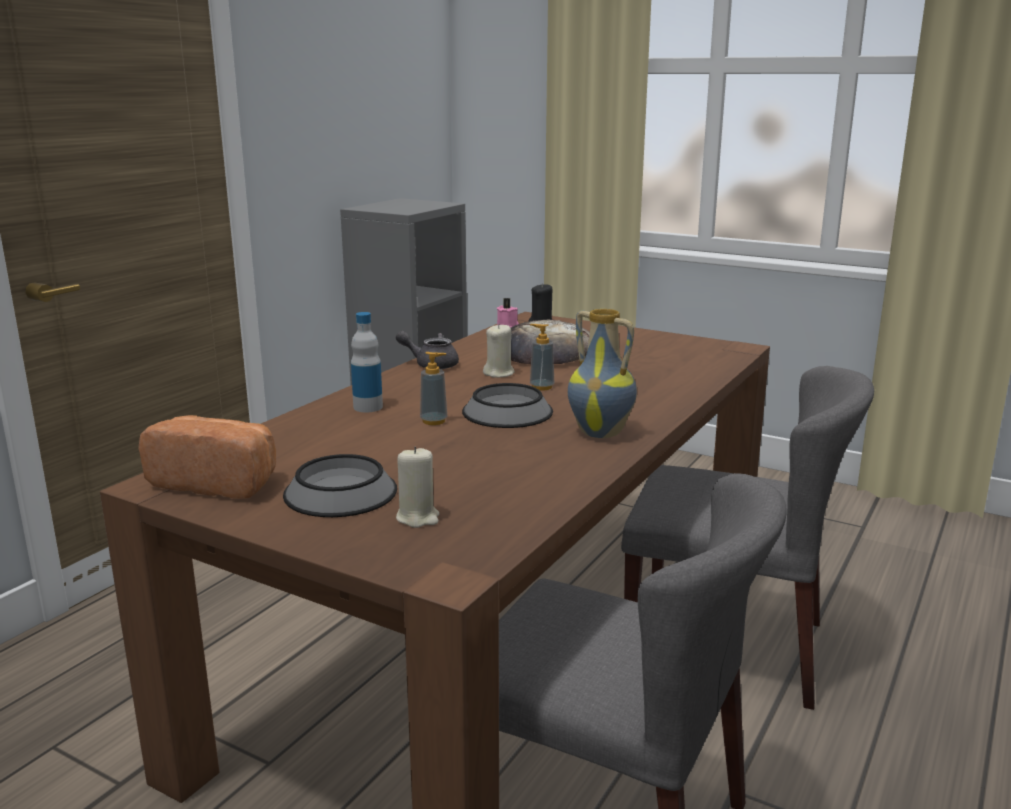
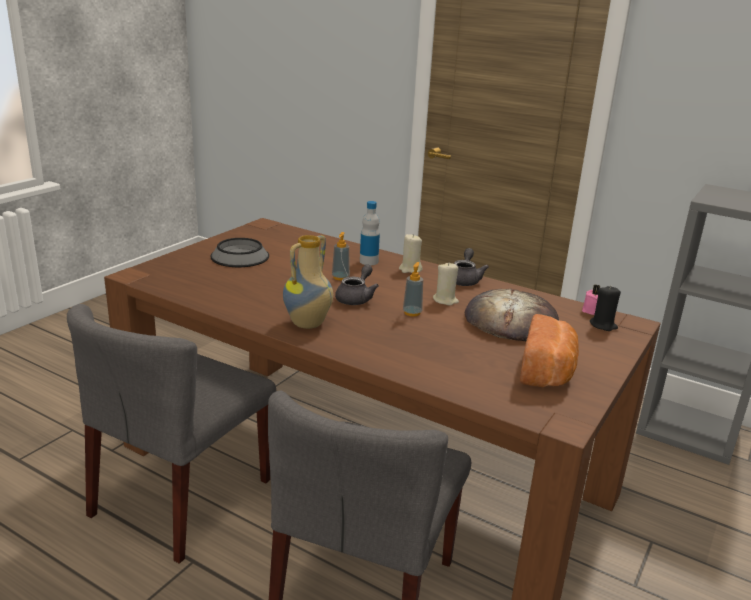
camera: 90 degrees right, 5 degrees up
(218, 481) = (262, 234): bread -> bread (548, 372)
(418, 517) = (200, 271): beige candle -> beige candle (410, 269)
(507, 411) = (356, 298): bowl -> grey teapot

